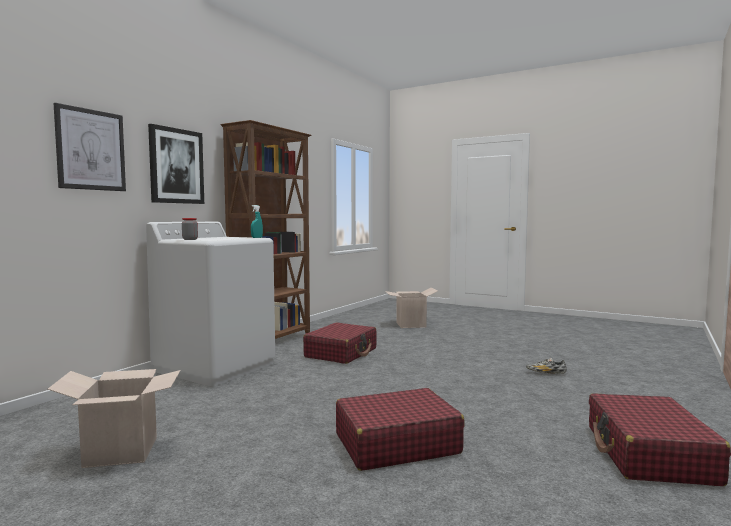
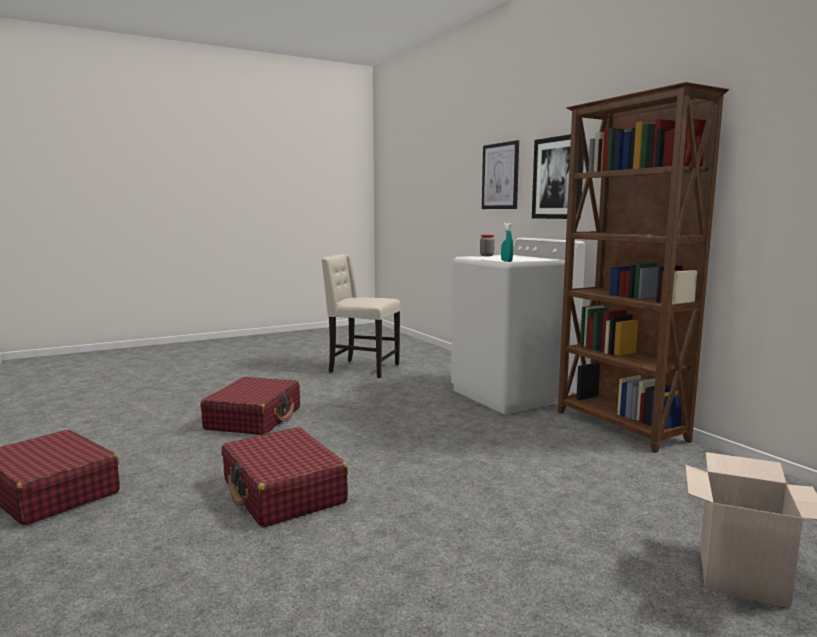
camera: 120 degrees right, 5 degrees up
(121, 452) = (362, 369): cardboard box -> beige chair
(341, 353) = (520, 451): red suitcase -> red suitcase (283, 492)
(546, 373) = (247, 564): shoe -> none

